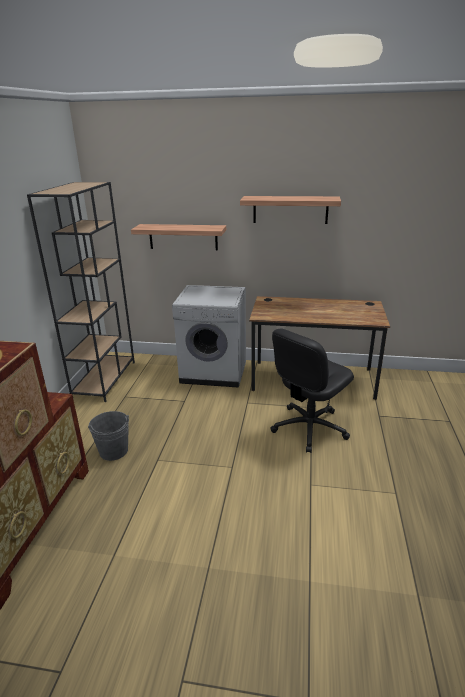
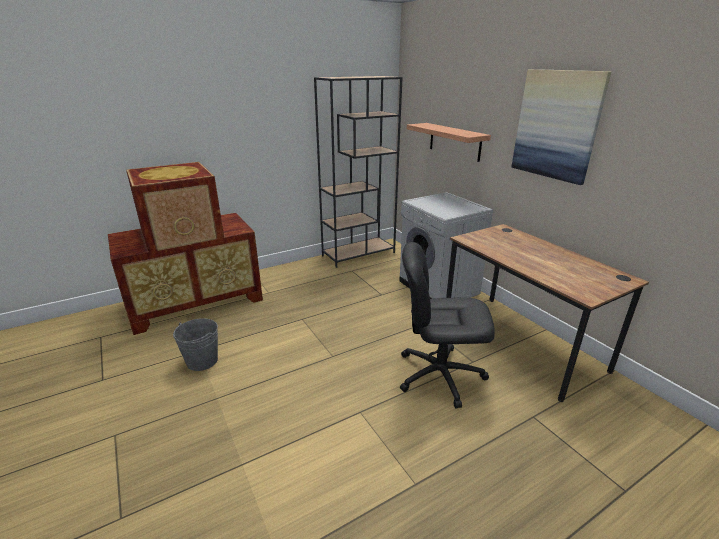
camera: 50 degrees right, 0 degrees up
(113, 451) = (291, 298): grey bucket -> grey bucket (202, 361)
(290, 209) = (556, 125): shelf -> picture

